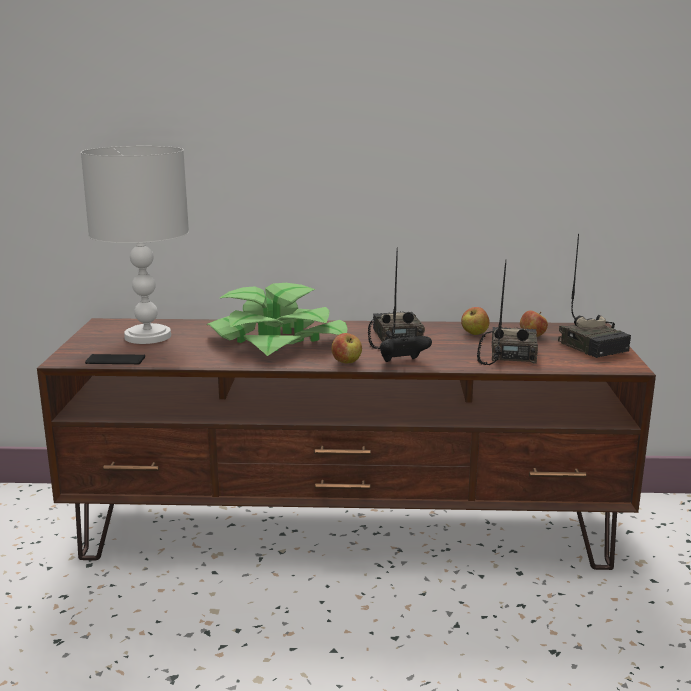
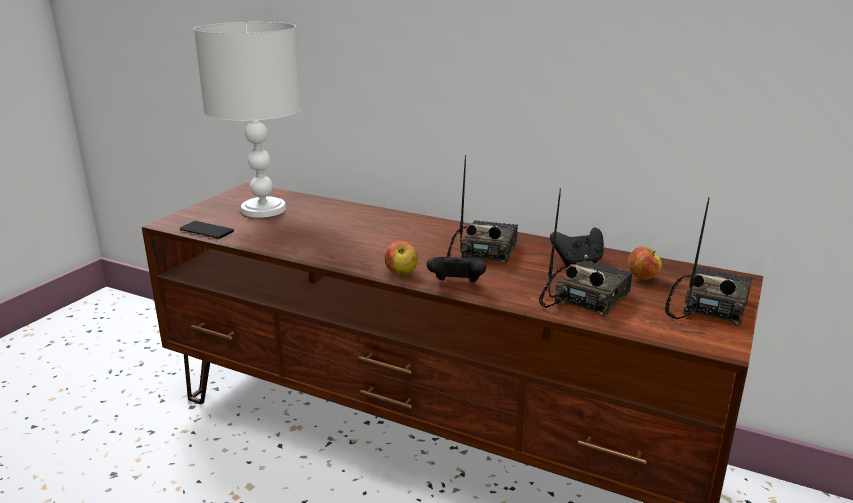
camera: 25 degrees right, 5 degrees up
(277, 341) = (365, 235): potted plant -> none
(474, 333) = (578, 261): apple -> black game controller
(594, 346) = (707, 306): radio -> radio turned 150 degrees counterclockwise

